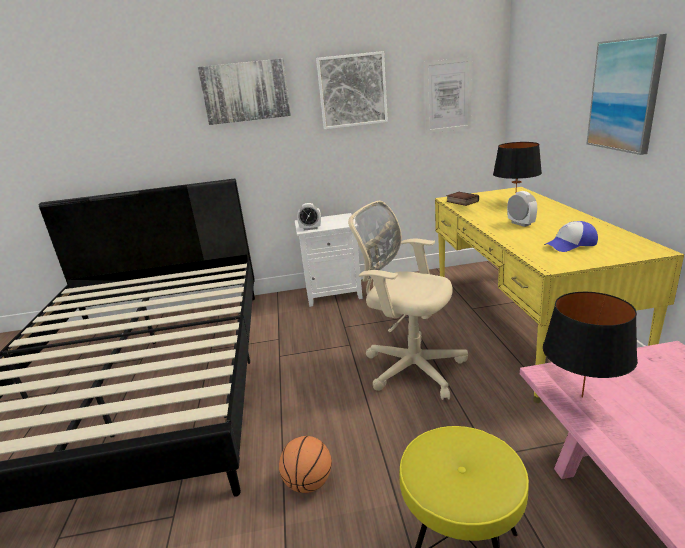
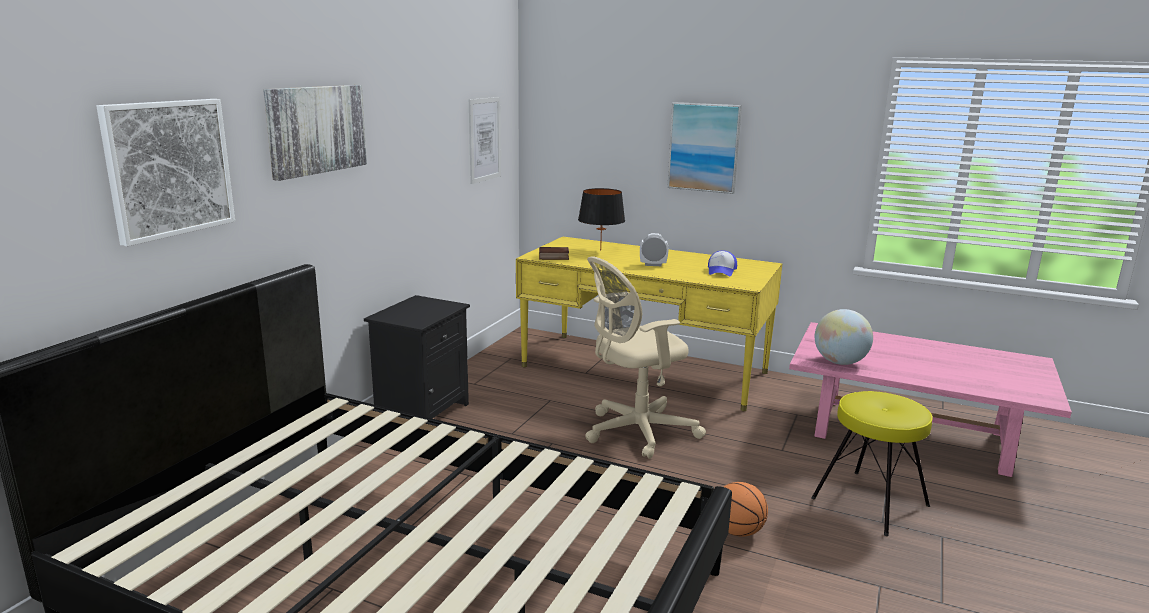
camera: 60 degrees left, 5 degrees down
(310, 228) = (420, 320): alarm clock -> none
(334, 293) = (422, 412): white nightstand -> black nightstand
(352, 91) = (416, 131): picture -> picture (169, 168)
(582, 397) = (840, 362): black table lamp -> globe

